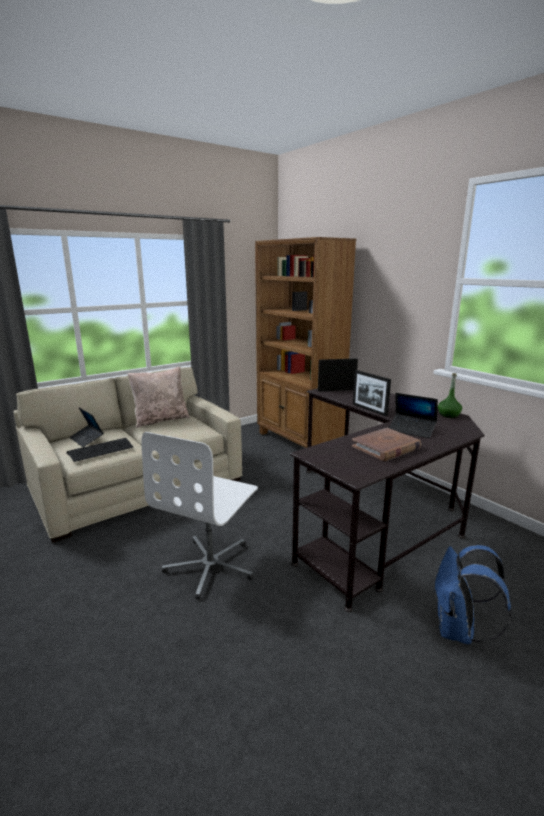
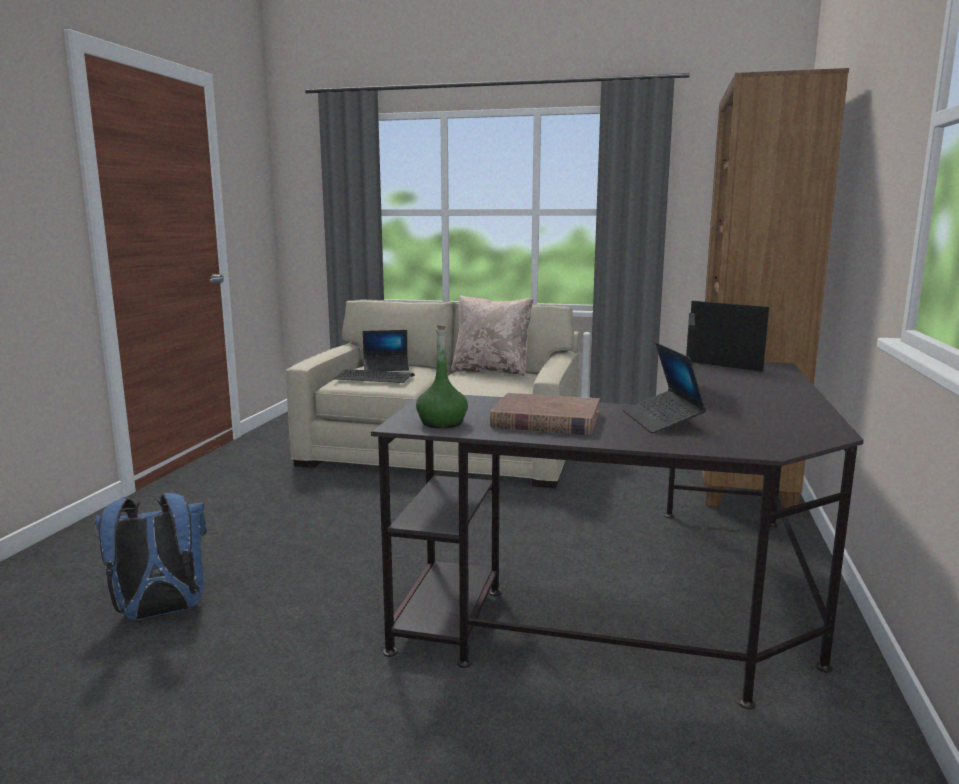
camera: 50 degrees right, 5 degrees down
(87, 439) = (386, 368): laptop -> laptop turned 105 degrees counterclockwise
(211, 566) = (358, 541): white office chair -> none
(448, 415) = (815, 428): green bottle -> green bottle (442, 423)
(458, 630) = (457, 766): blue backpack -> blue backpack (160, 613)

